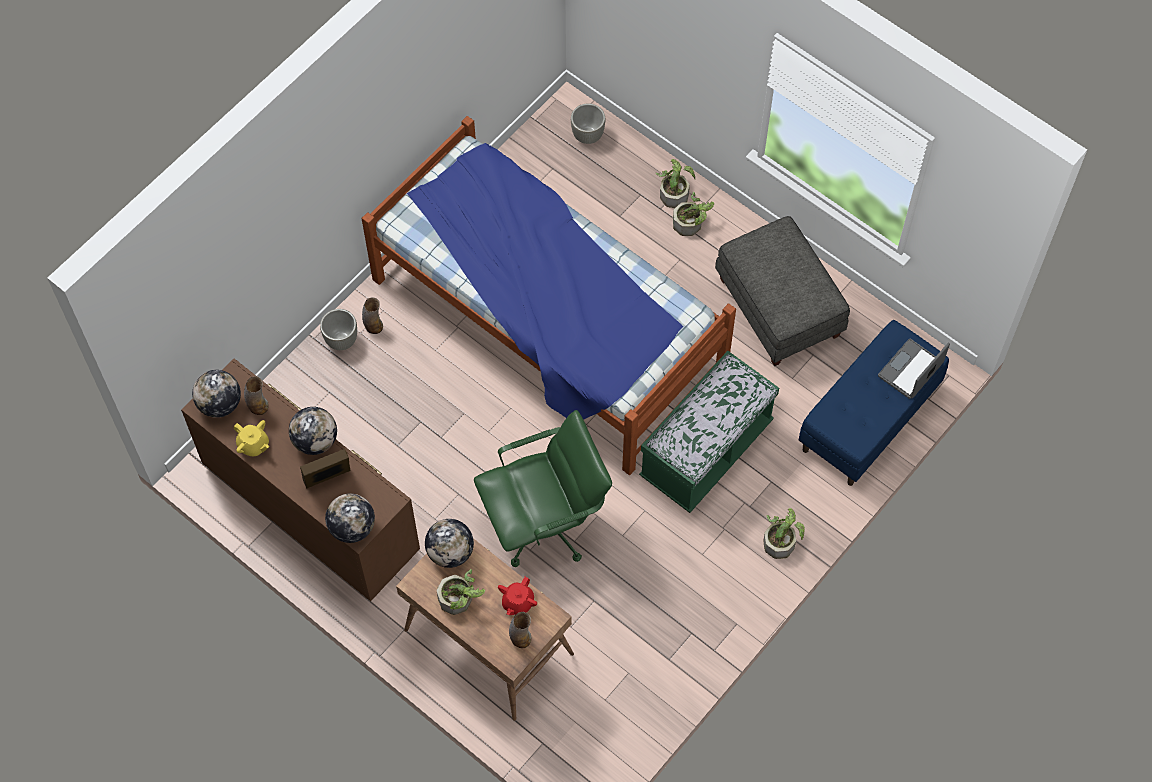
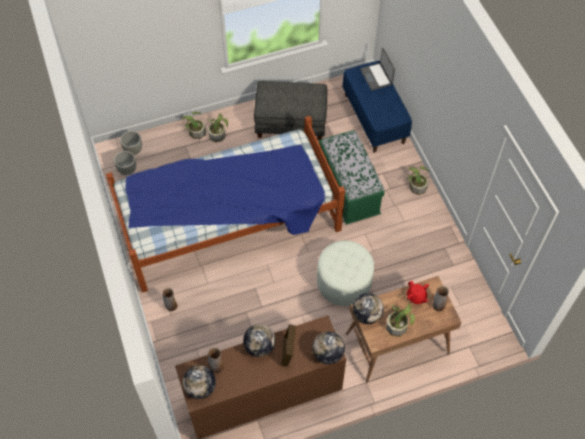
camera: 60 degrees left, 5 degrees down
(253, 445) = (240, 382): yellow teapot -> none
(341, 340) = (168, 327): grey planter -> grey planter (127, 170)
(545, 522) = (344, 282): green office chair -> white ottoman

